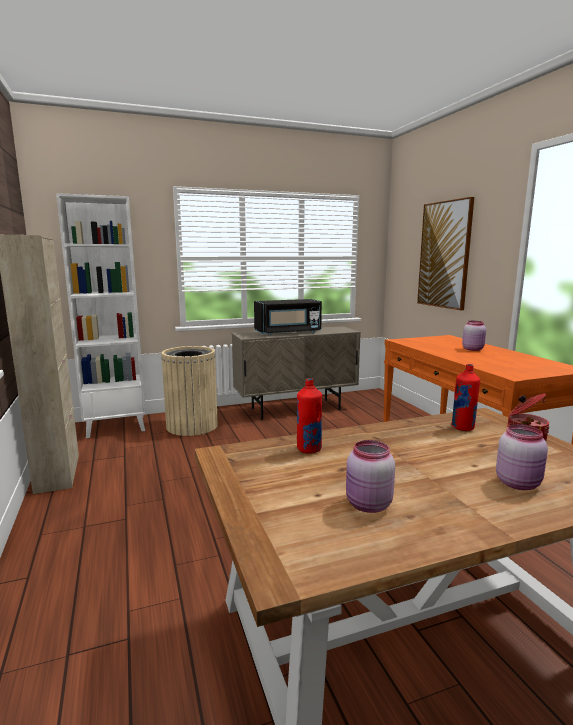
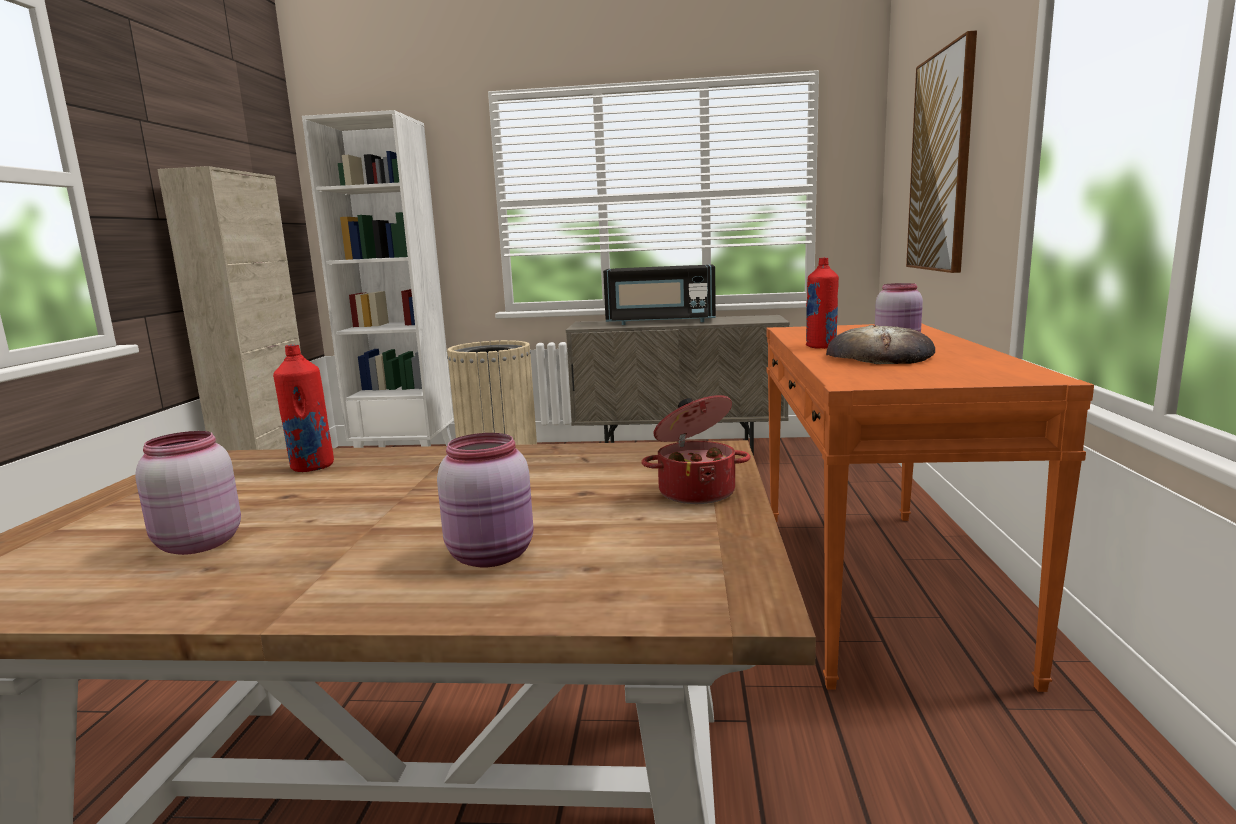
camera: 25 degrees right, 0 degrees up
(462, 427) = (620, 464): red bottle -> red bottle (821, 346)
(485, 358) = (879, 356): none -> bread

